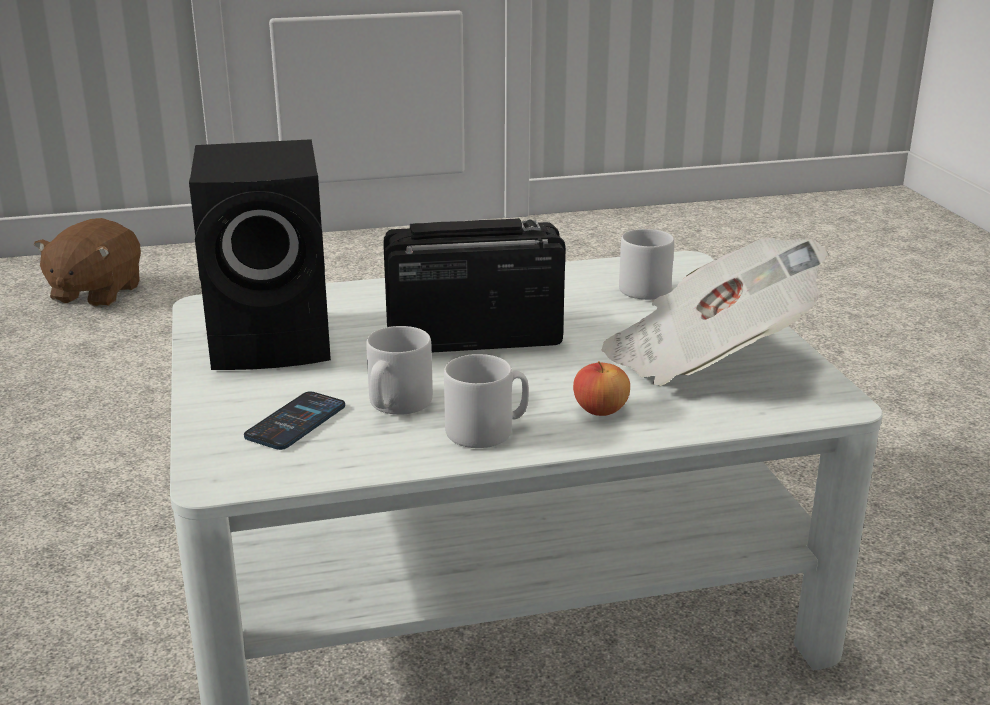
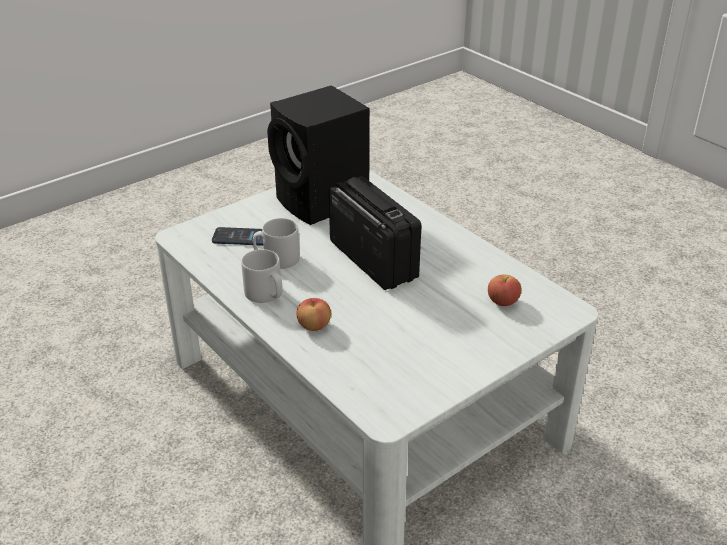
camera: 65 degrees right, 10 degrees up
(95, 293) = (526, 146): brown plush toy -> none
(640, 288) = (503, 301): grey mug -> apple
(706, 359) = (411, 351): newspaper -> none

